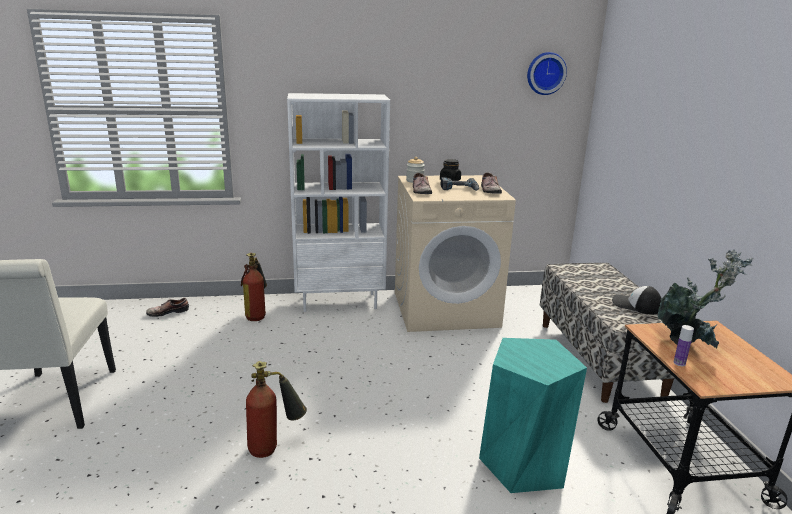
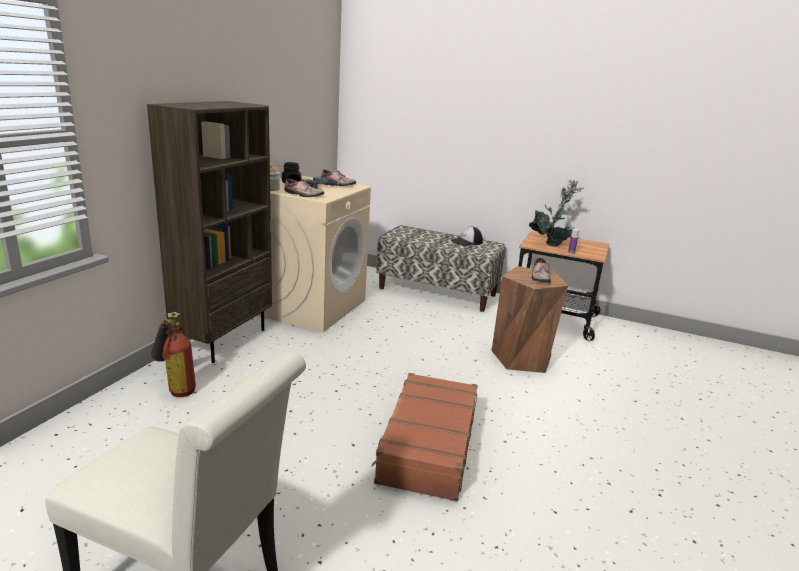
camera: 60 degrees left, 0 degrees up
(168, 312) = (63, 447): shoe -> shoe (539, 277)
(274, 447) = (427, 445): fire extinguisher -> brown suitcase
(340, 302) = (224, 340): white bookcase -> brown bookcase
(523, 464) = (522, 358): turquoise stool -> brown stool
(545, 73) = (317, 76): wall clock -> none

